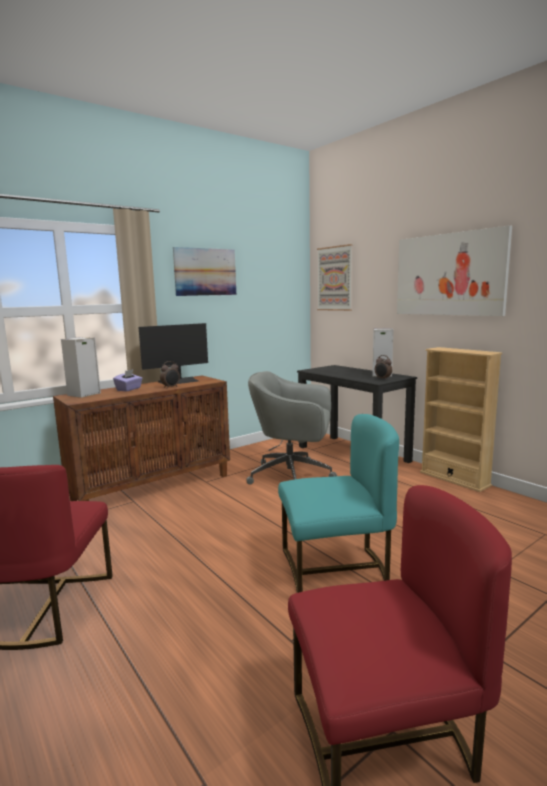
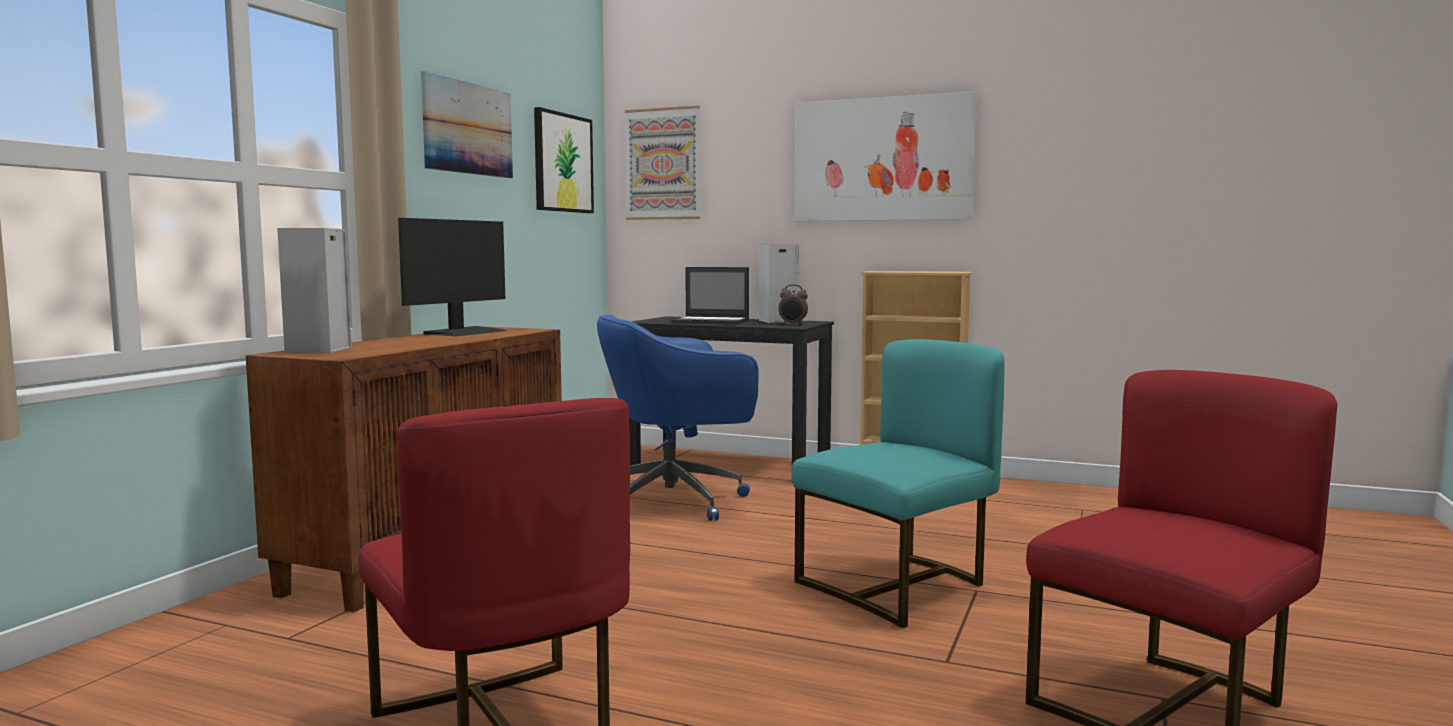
camera: 30 degrees left, 5 degrees down
(129, 389) = (397, 342): purple tissue box -> none
(171, 387) = (479, 337): alarm clock -> none
(275, 282) = (562, 163): none -> picture
(293, 476) = (676, 501): grey office chair -> blue office chair
(343, 373) = (711, 322): none -> laptop

